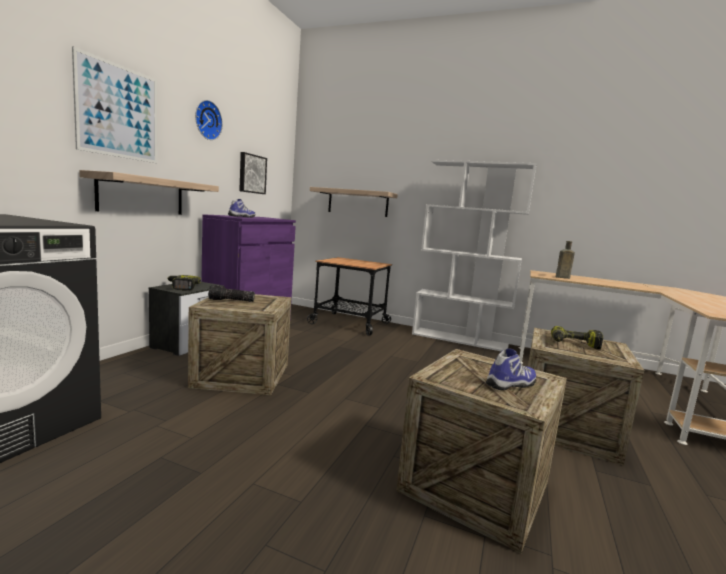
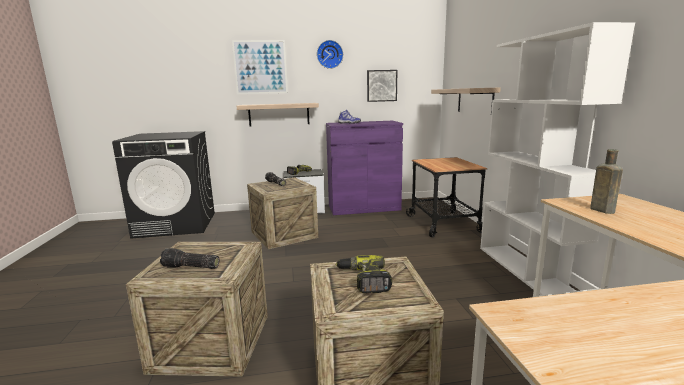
camera: 60 degrees right, 5 degrees up
(512, 384) = (190, 267): shoe -> flashlight

